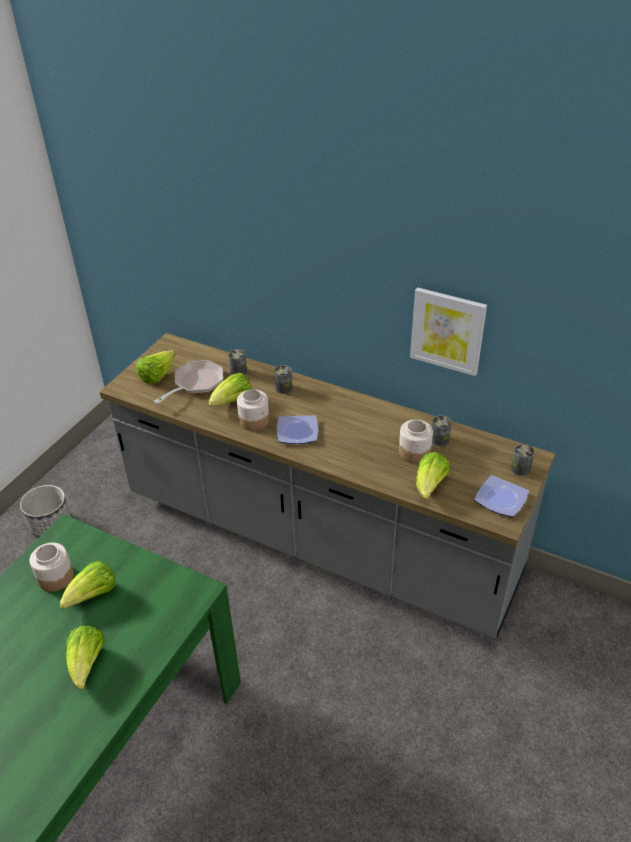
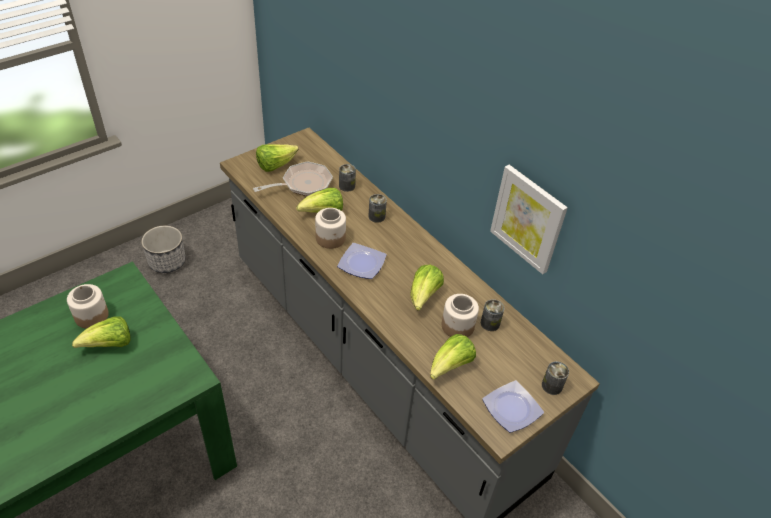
camera: 20 degrees right, 5 degrees up
(87, 664) = (67, 404): lettuce -> lettuce (424, 296)

